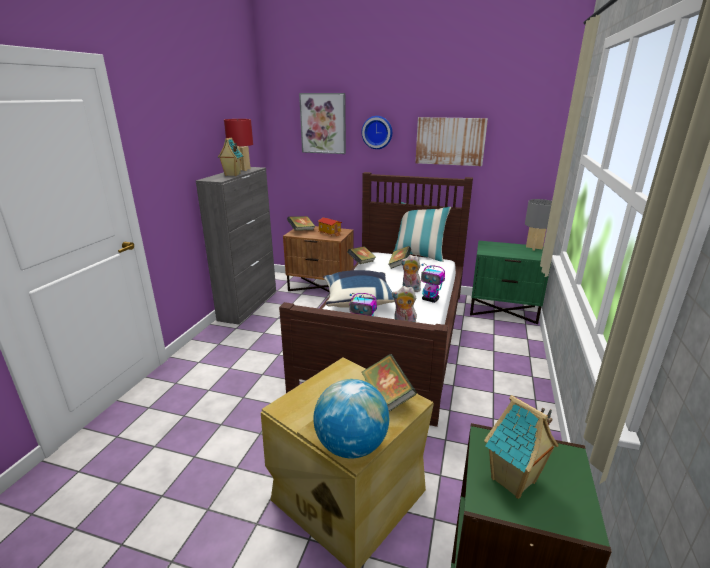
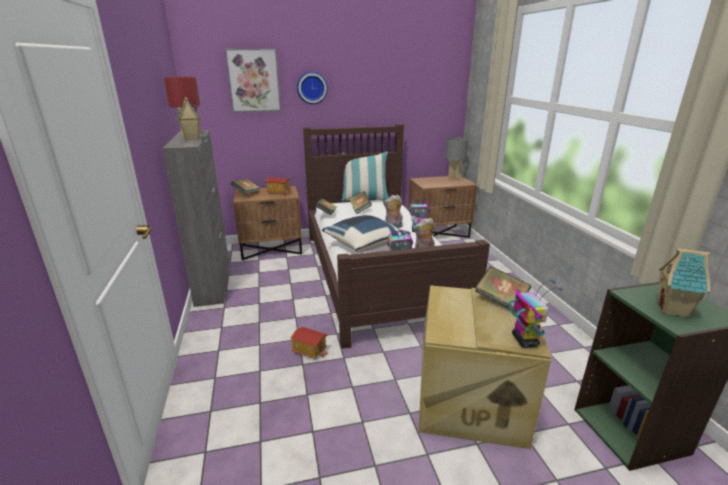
camera: 30 degrees left, 0 degrees up
(260, 388) = (310, 351): none -> toy house
(351, 446) = (524, 340): globe -> toy robot
(450, 141) = (379, 93): picture -> none
(503, 310) = (438, 233): green nightstand -> brown nightstand

